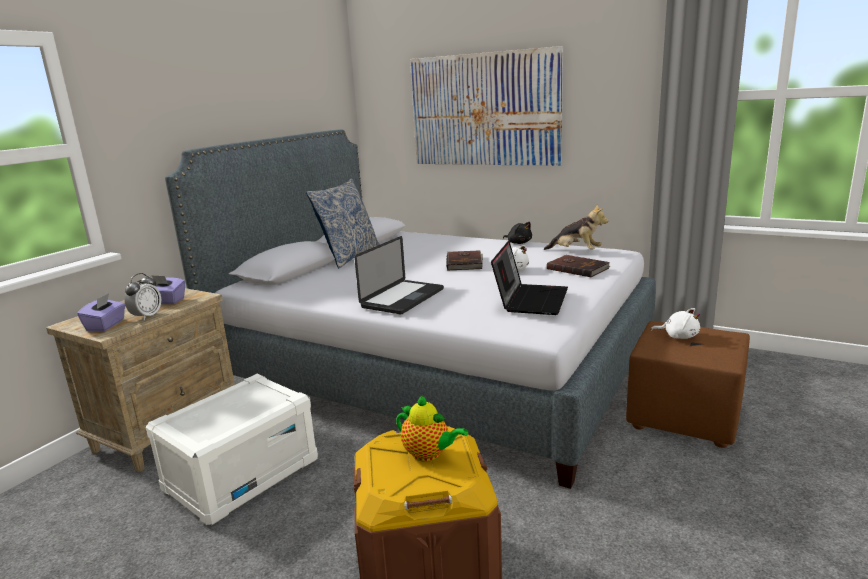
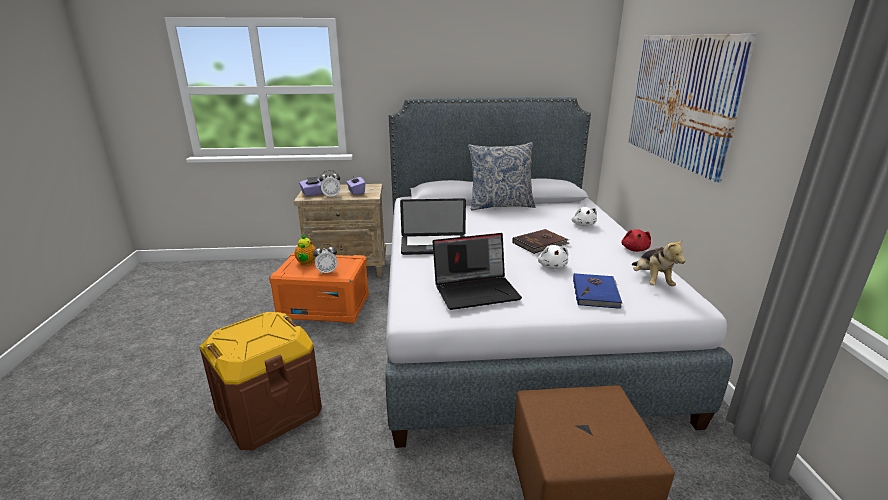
camera: 55 degrees right, 5 degrees up
(242, 474) = (325, 307): white storage box -> orange storage box
(260, 406) = (327, 272): none -> alarm clock
(429, 454) = (261, 335): teapot -> teapot (306, 263)
(518, 243) = (635, 249): black plush toy -> red plush toy
(577, 268) = (596, 293): brown book -> blue book
(678, 336) = (592, 412): white plush toy -> white plush toy (583, 225)

